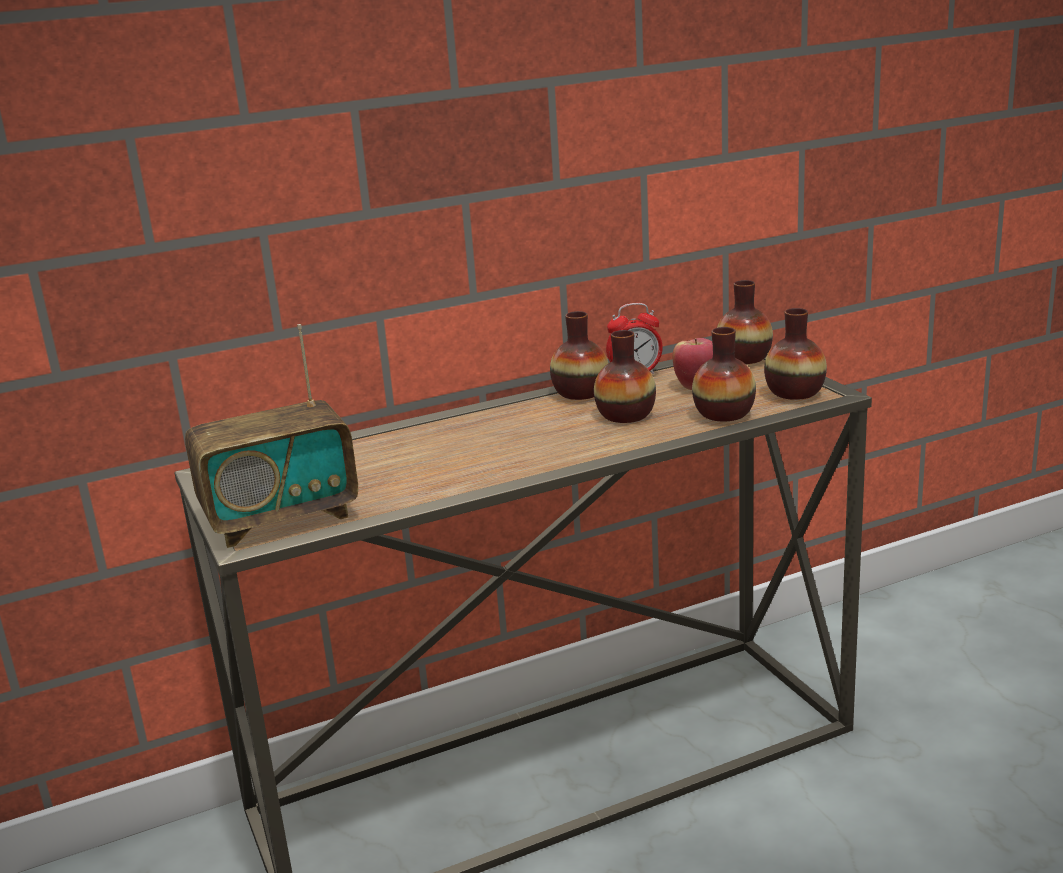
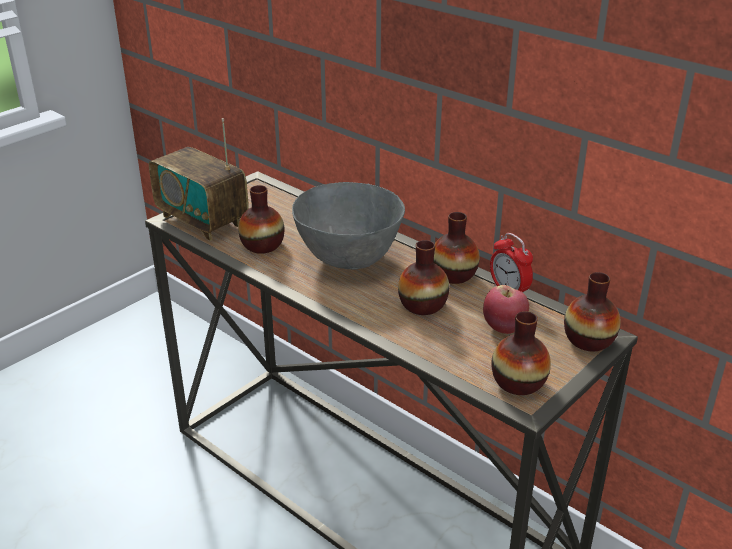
camera: 65 degrees right, 10 degrees up
(492, 439) = (350, 259): none -> grey bowl
(724, 413) = (446, 351): vase -> vase (262, 245)

